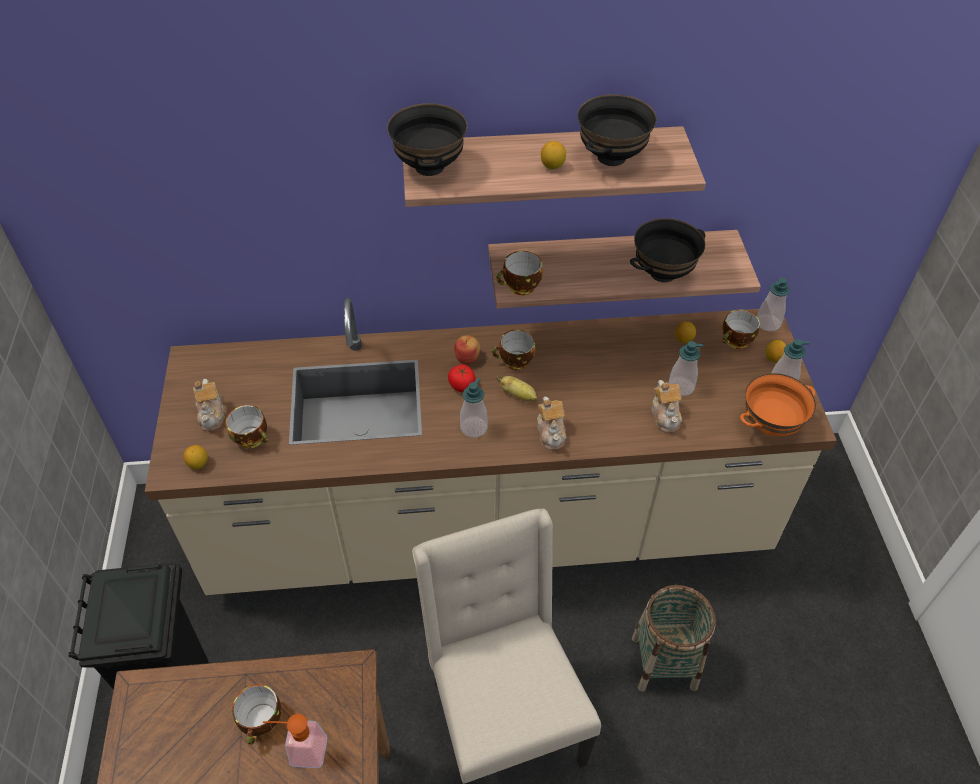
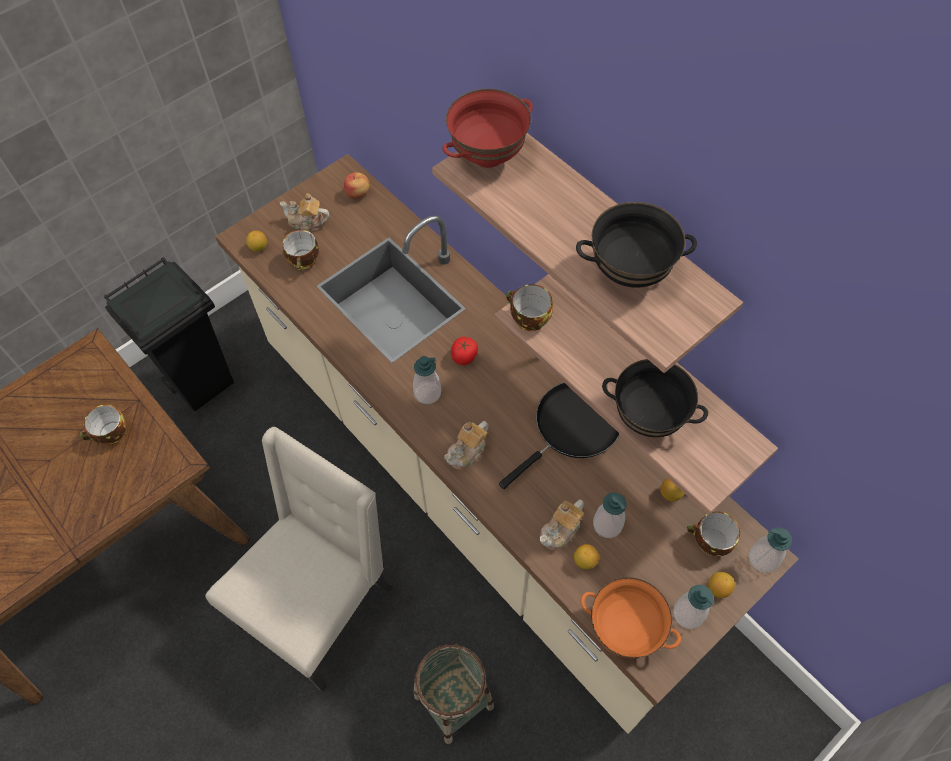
camera: 55 degrees right, 10 degrees up
(212, 414) = (307, 223): teapot -> teapot turned 60 degrees clockwise
(301, 750) = (104, 472): soap dispenser -> none
(430, 167) = (488, 157): black bowl -> red bowl
(467, 358) = (497, 341): apple -> apple (358, 193)
(514, 362) = (523, 377): cup -> none
(518, 395) = (488, 403): banana -> none
(552, 166) = (572, 237): lemon -> lemon (585, 561)
(584, 359) = (573, 427): none -> black frying pan

